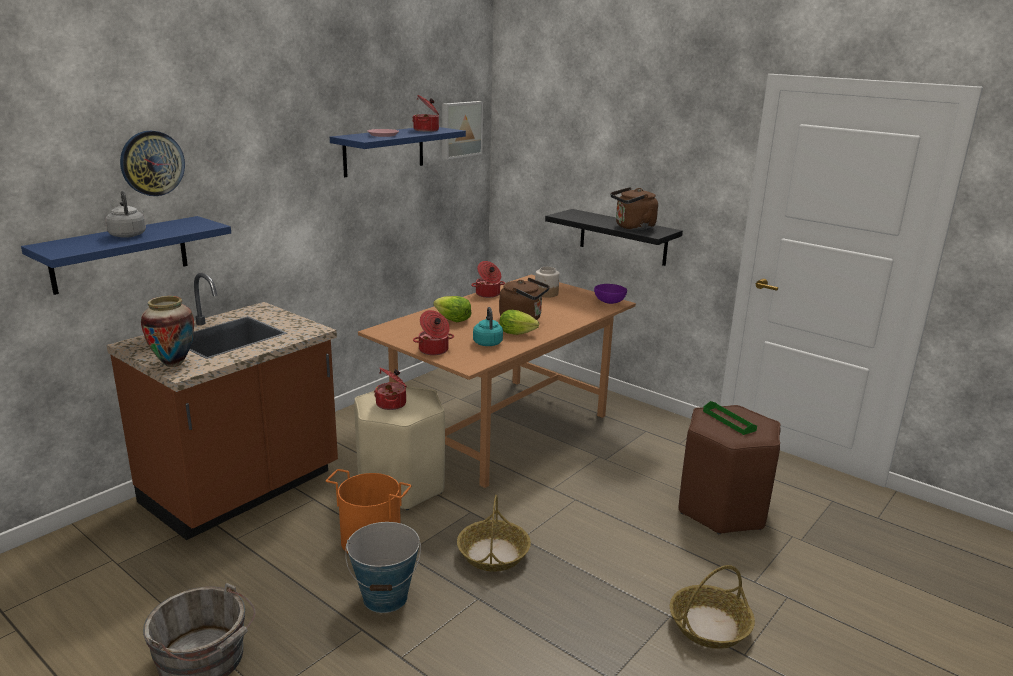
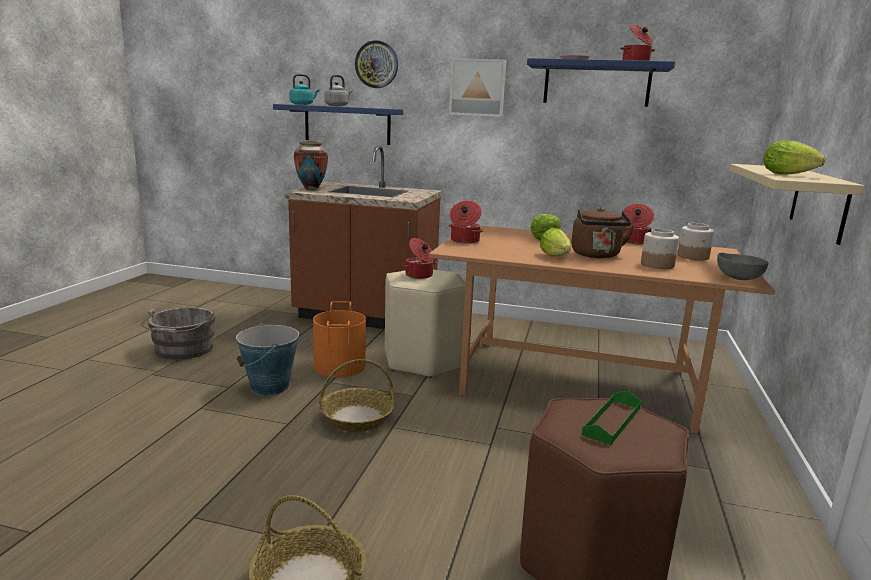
camera: 65 degrees right, 5 degrees down
(460, 129) = (716, 74): picture -> picture (477, 87)
(487, 342) = (513, 251): turquoise kettle -> turquoise kettle (303, 104)
(562, 311) = (656, 265): none -> jar
(608, 302) = (737, 278): purple bowl -> grey bowl
(623, 237) = (819, 203): black shelf -> beige shelf
(632, 228) = (791, 175): brown kettle -> lettuce

